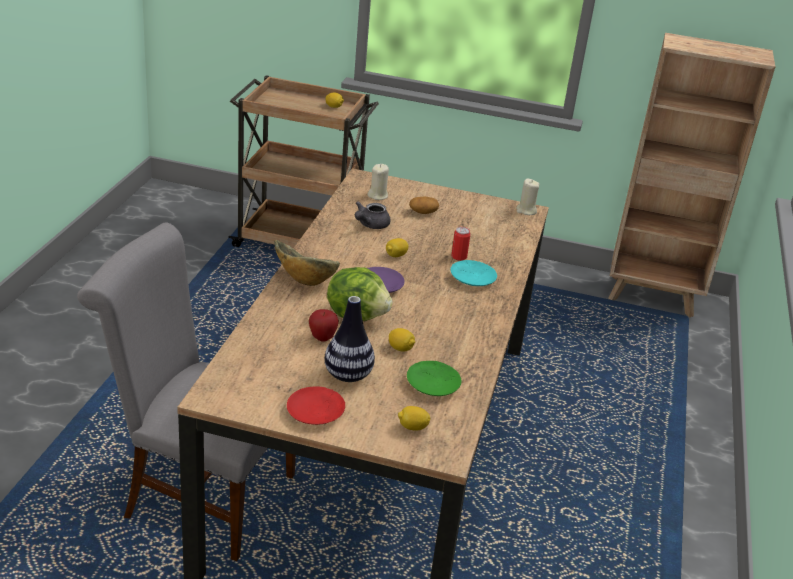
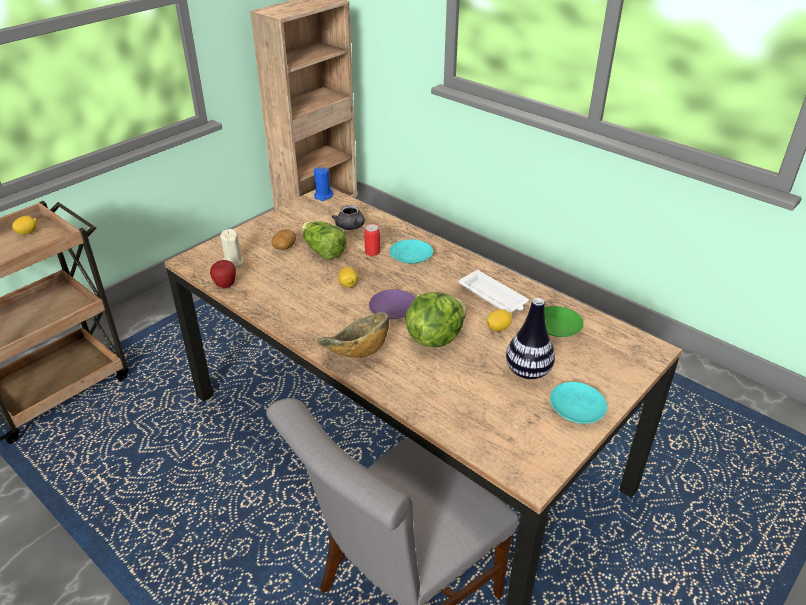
camera: 60 degrees left, 5 degrees up
(316, 412) = (577, 407): red plate -> turquoise plate
(322, 338) = (462, 370): apple -> apple (225, 285)
(370, 225) = (284, 283): grey teapot -> grey teapot (351, 227)
(412, 427) = (613, 356): lemon -> none
(435, 232) = (323, 251): none -> lettuce
(449, 338) = (493, 296): none -> white tray
(526, 211) = (323, 196): beige candle -> blue candle

